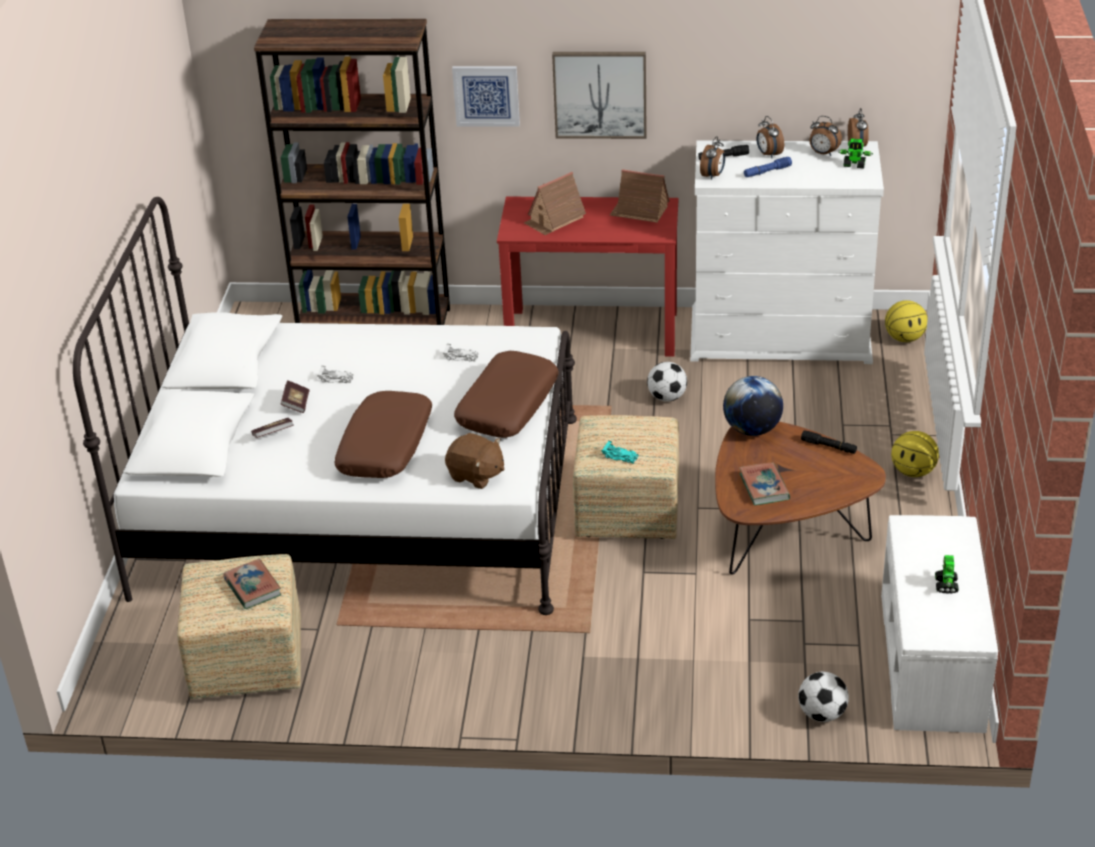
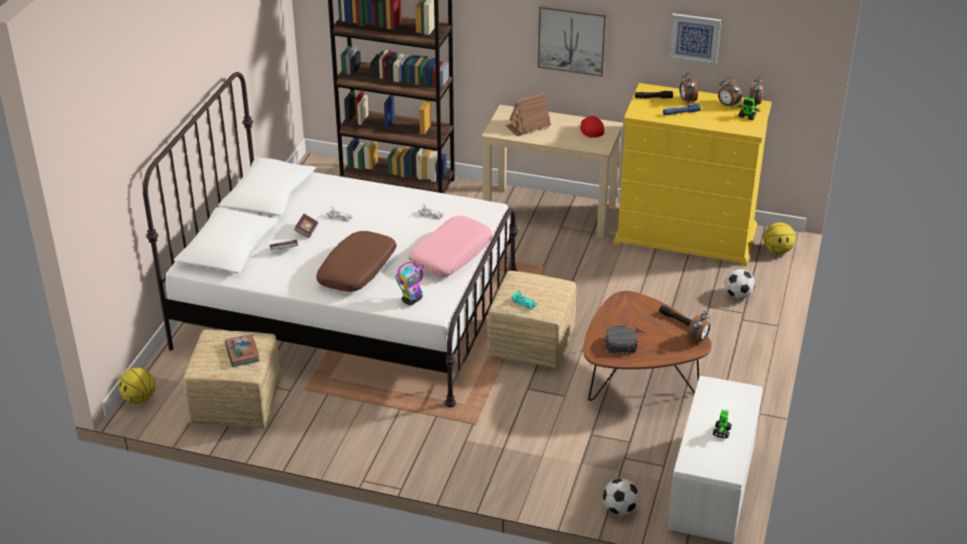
camera: 10 degrees right, 0 degrees up
(476, 475) = (412, 300): brown plush toy -> toy robot
(486, 95) = (491, 29): picture -> picture (694, 38)
(507, 405) = (451, 254): brown pillow -> pink pillow
(593, 332) = (550, 211): red desk -> beige desk
(639, 211) = (591, 128): toy house -> red cap
(667, 397) = (587, 267): football -> football (738, 295)
(713, 175) = (640, 110): alarm clock -> alarm clock (698, 339)
(752, 430) = (626, 299): globe -> none
(764, 487) = (620, 341): book -> black cap
(781, 335) = (686, 235): white dresser -> yellow dresser
(913, 472) = (748, 349): basketball -> basketball (139, 399)

